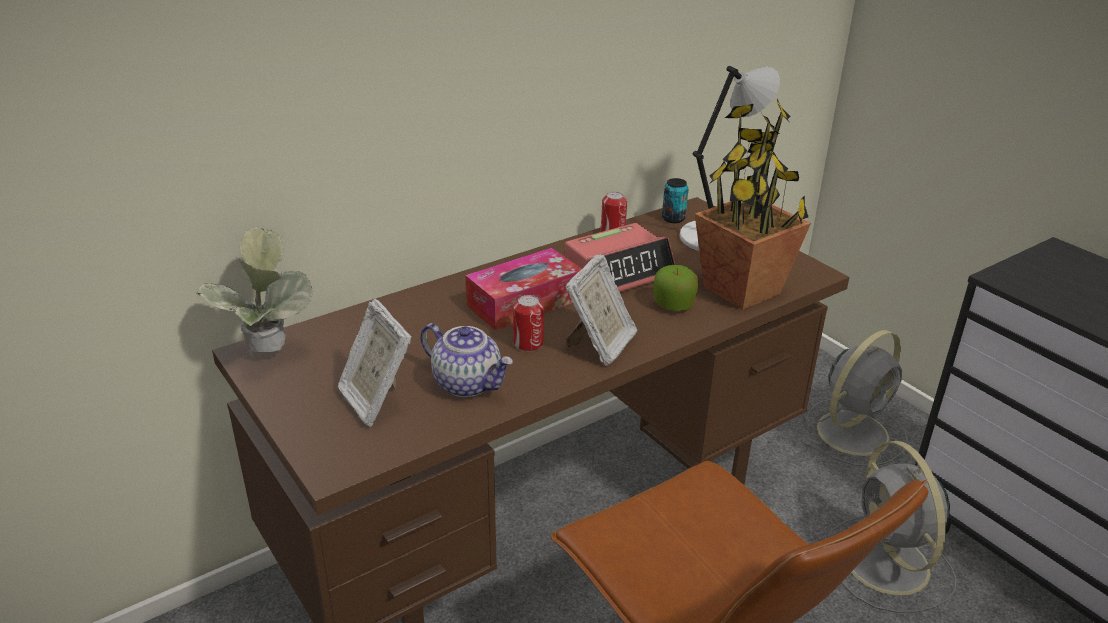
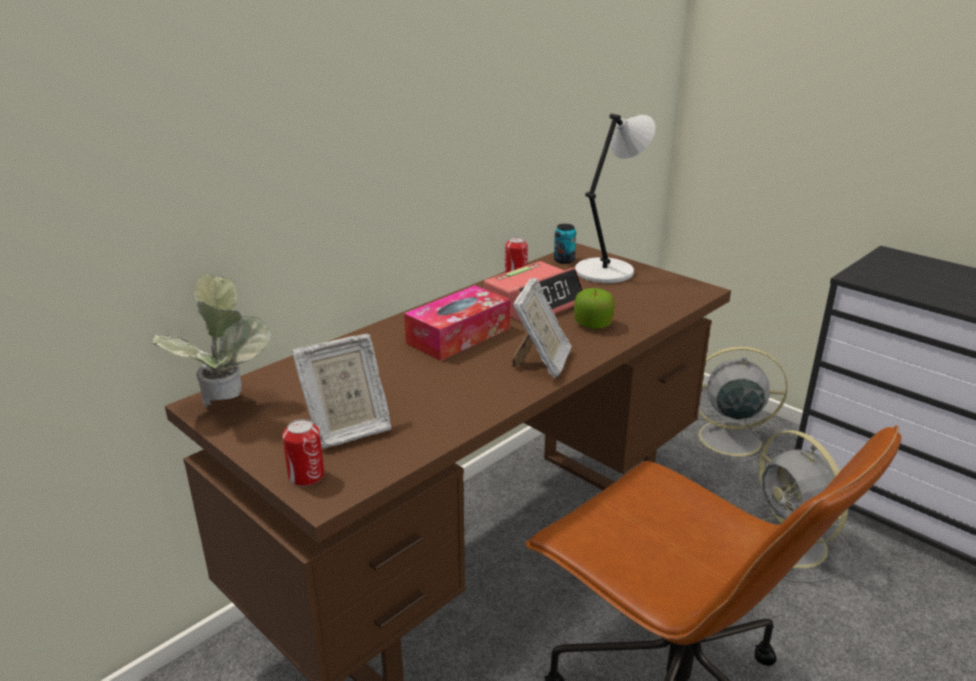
camera: 10 degrees left, 5 degrees down
(376, 399) = (347, 430): picture frame -> picture frame turned 75 degrees counterclockwise
(468, 383) = (431, 406): teapot -> none
(528, 343) = (475, 368): can -> can (306, 476)
(742, 290) = (647, 308): potted plant -> none
(854, 431) = (726, 438): grey fan -> grey fan turned 120 degrees counterclockwise

